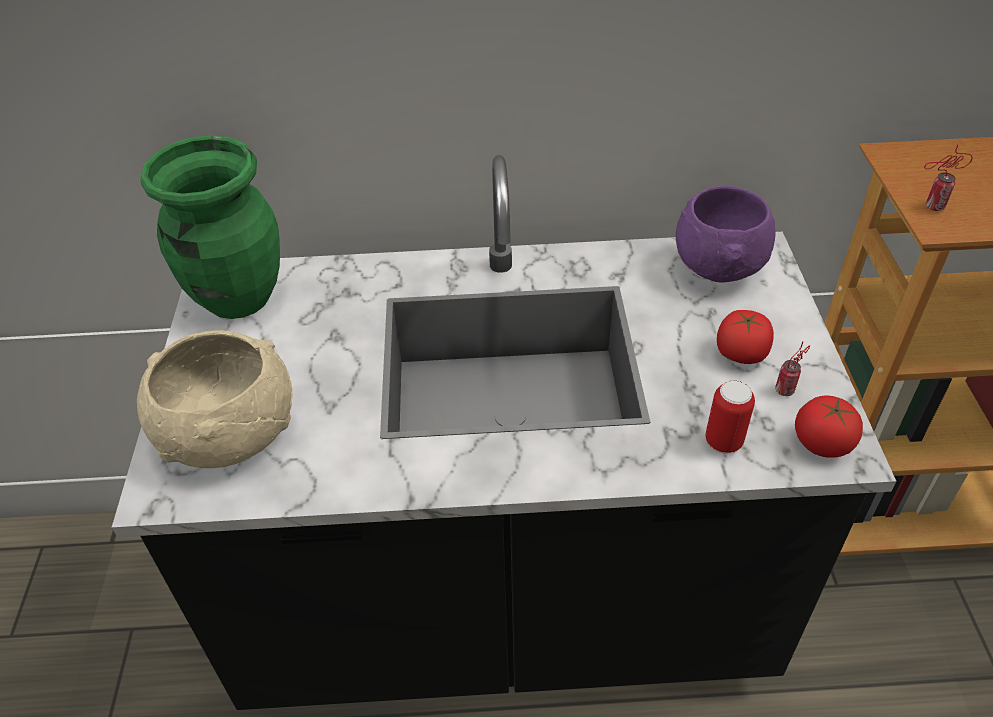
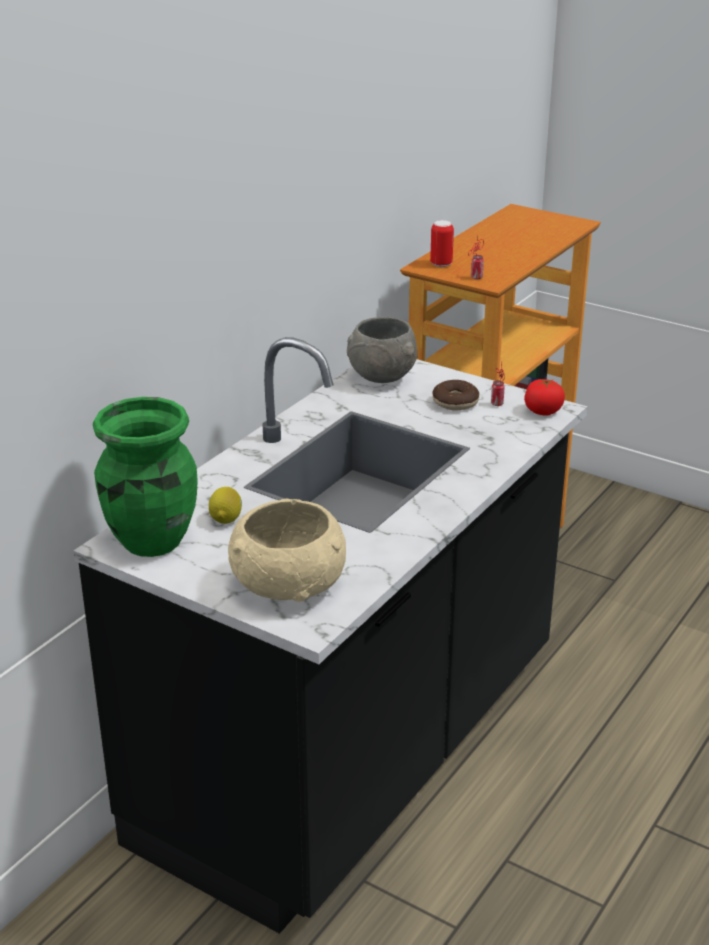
camera: 55 degrees left, 15 degrees down
(317, 320) = (226, 518): none -> lemon
(717, 271) = (383, 379): purple bowl -> grey bowl
(723, 441) = (509, 434): can -> can (441, 264)
(741, 353) = (455, 402): tomato -> donut

